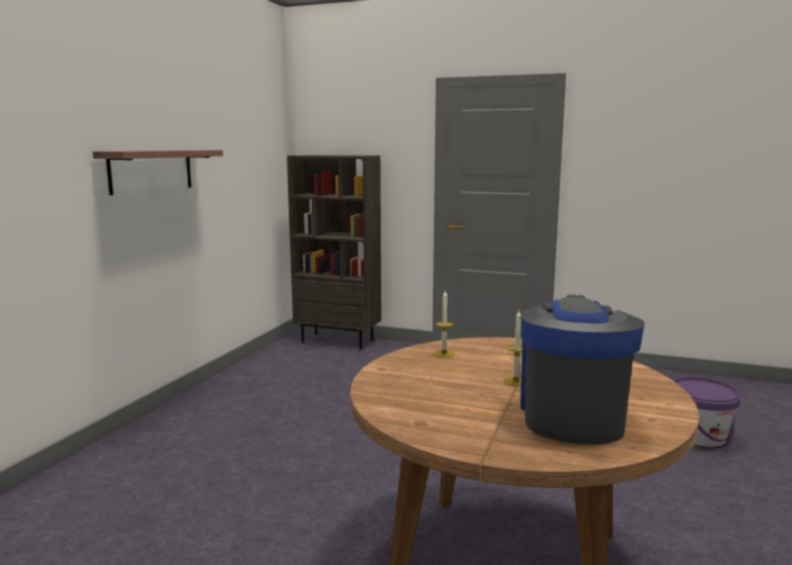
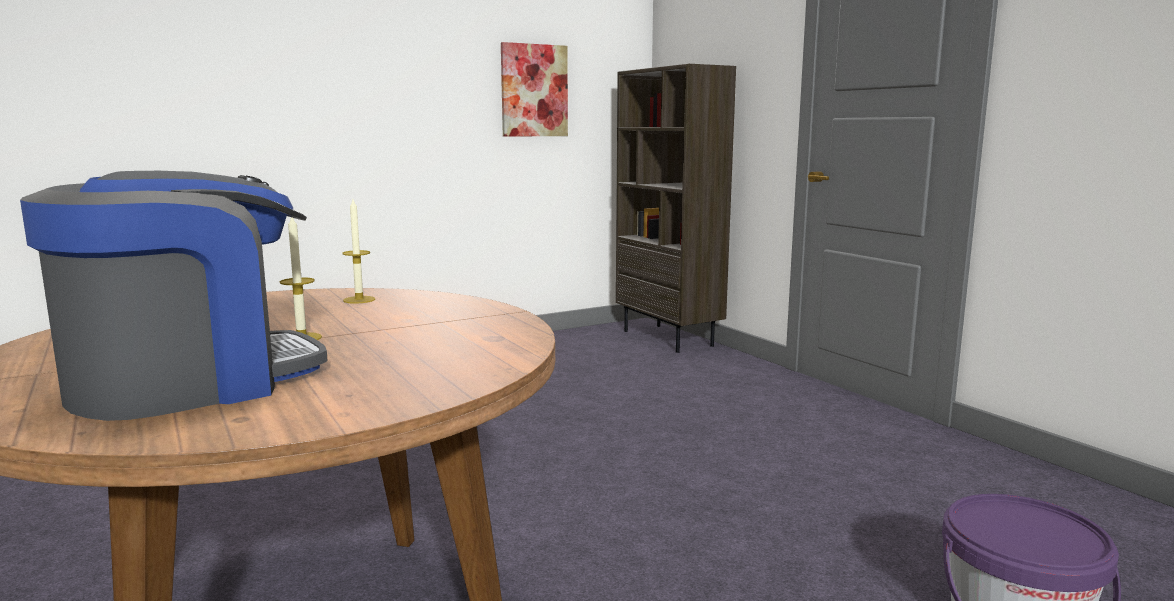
camera: 40 degrees right, 0 degrees up
(151, 170) = (379, 78): shelf -> none
(236, 172) = (534, 90): none -> picture

